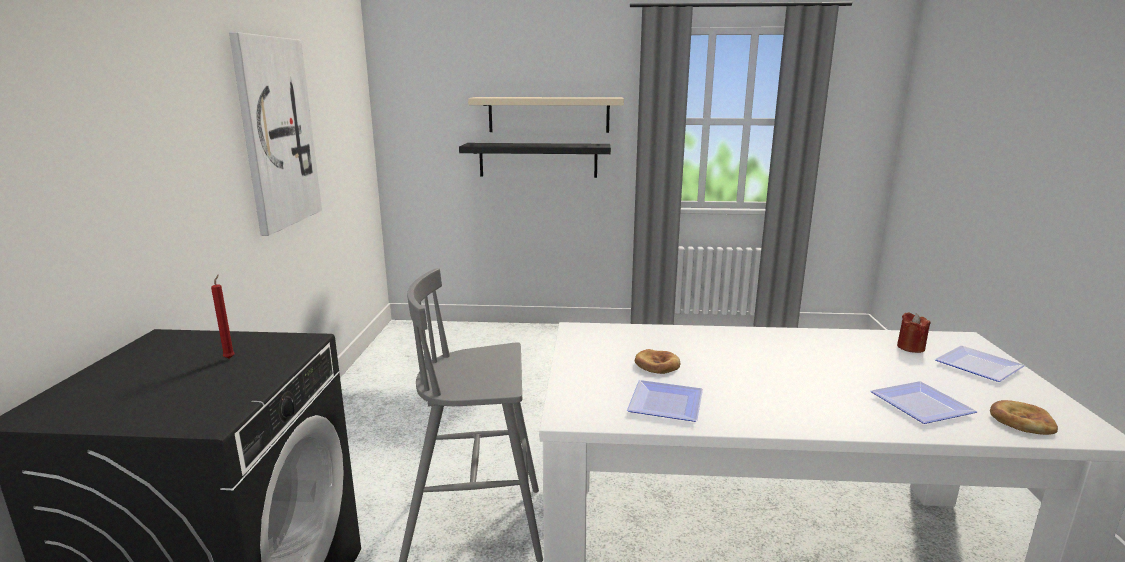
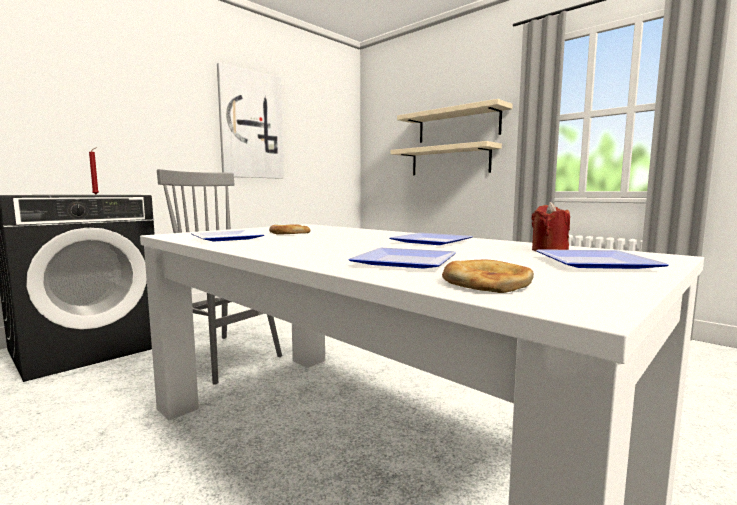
camera: 40 degrees right, 10 degrees down
(538, 160) = (449, 161): black shelf -> beige shelf
(815, 353) = (428, 242): none -> plate

